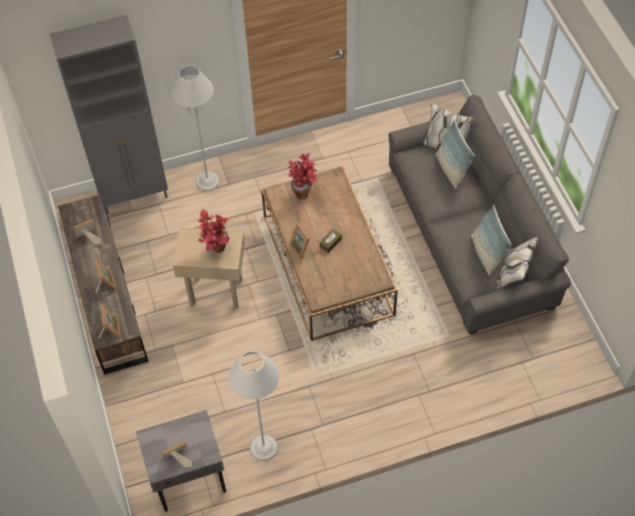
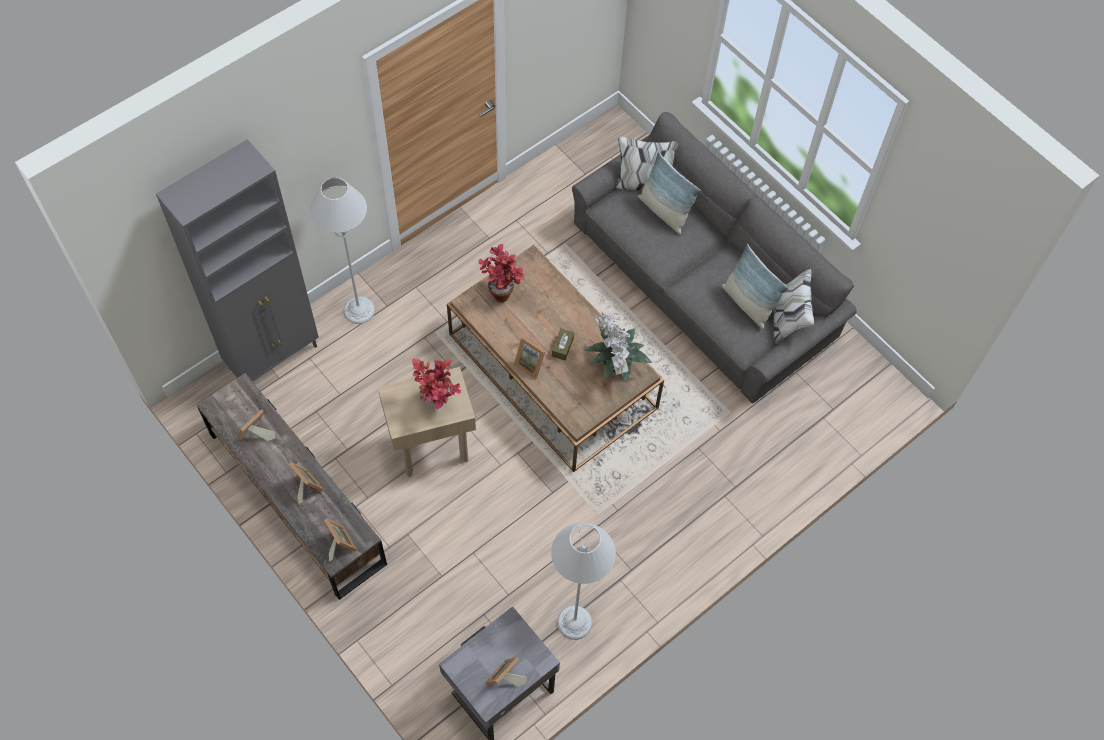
camera: 25 degrees left, 5 degrees up
(363, 268) = (615, 367): none -> potted plant

